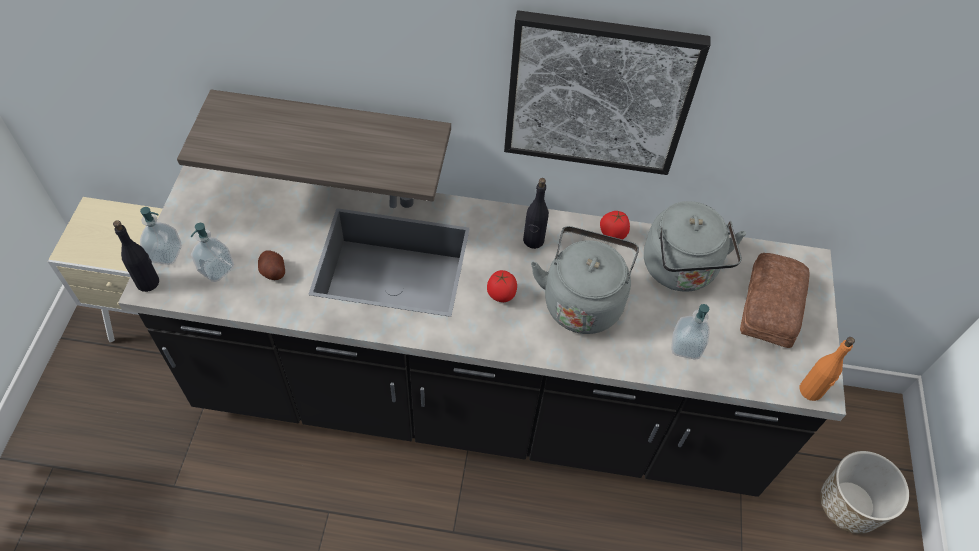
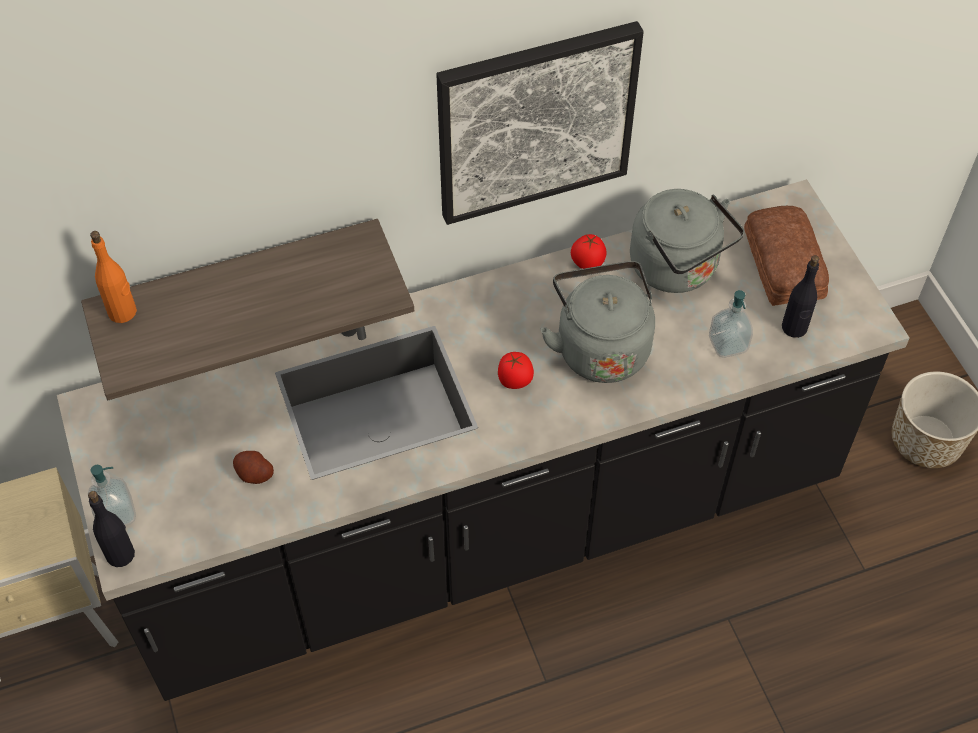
camera: 25 degrees left, 0 degrees up
(216, 269) = (188, 502): soap dispenser -> none
(533, 240) = (511, 307): black bottle -> black bottle (794, 328)
(811, 390) = (866, 330): orange bottle -> orange bottle (122, 312)

